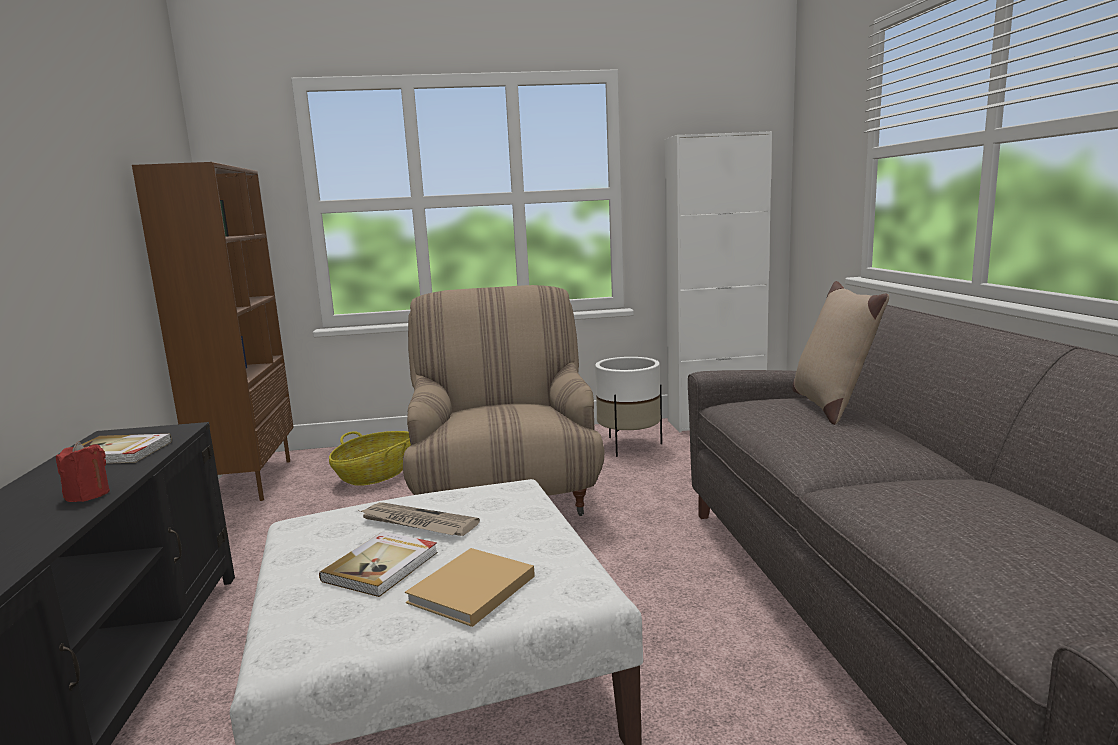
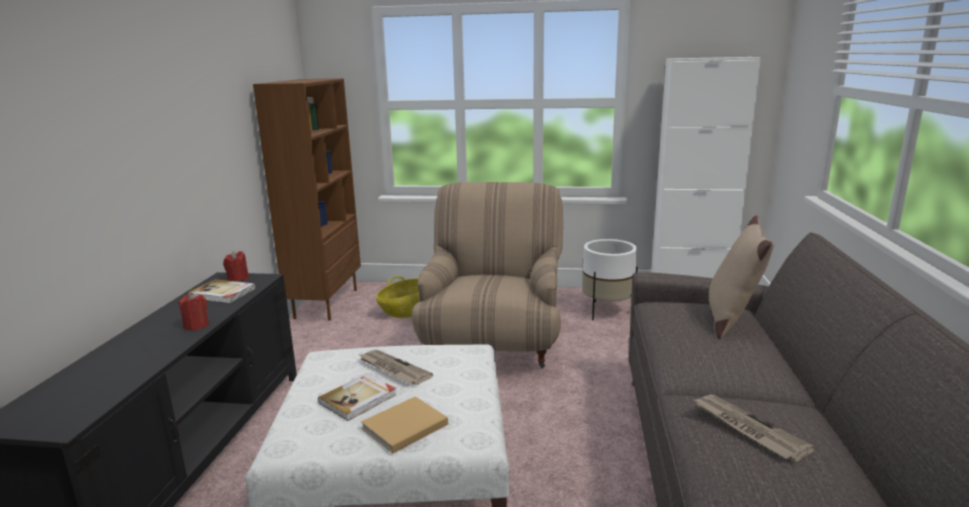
camera: 15 degrees right, 5 degrees up
(136, 434) = (238, 279): none -> red candle
(949, 504) = (747, 429): none -> newspaper

